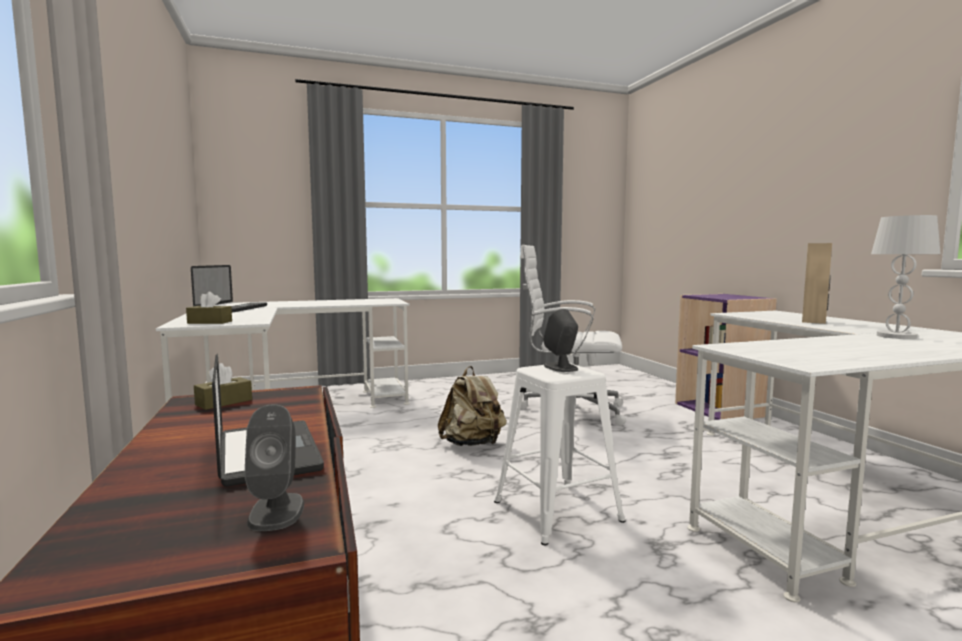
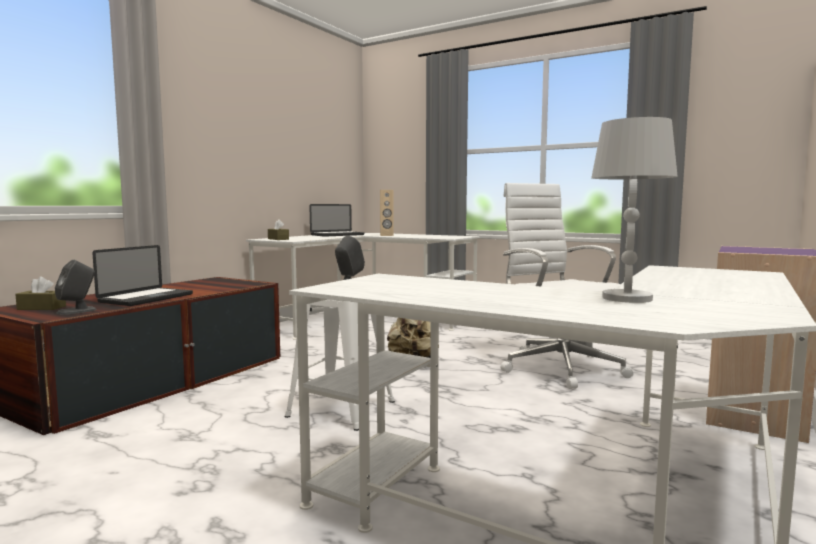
camera: 50 degrees right, 0 degrees up
(224, 402) = (217, 281): brown tissue box -> brown tissue box (41, 308)
(814, 321) = (689, 281): beige speaker -> beige speaker (386, 235)

